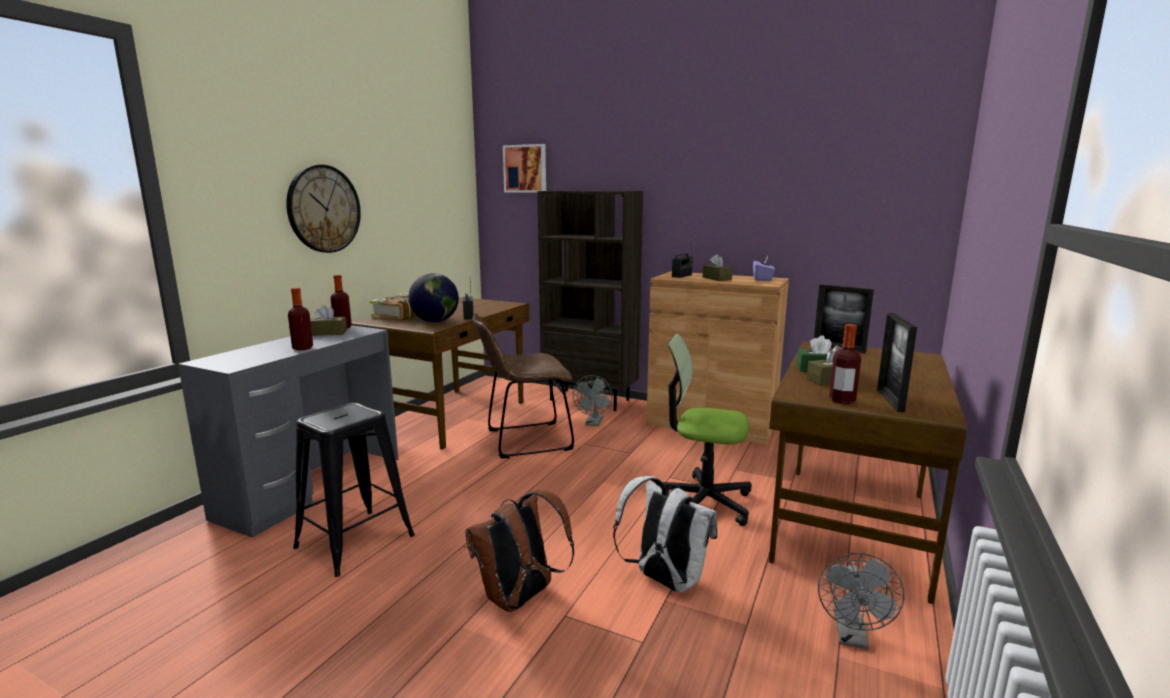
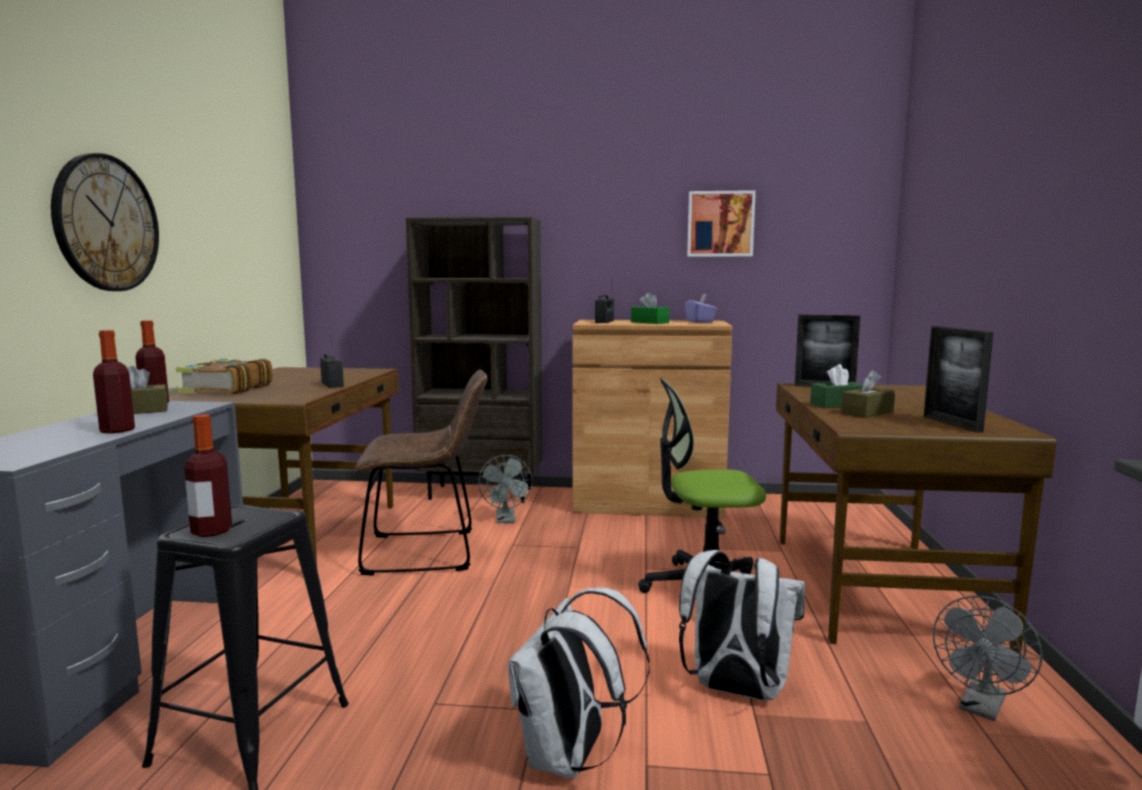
camera: 20 degrees left, 5 degrees down
(435, 321) = (289, 392): globe -> none
(520, 599) = (569, 758): brown backpack -> white backpack
(524, 440) = (427, 552): brown chair -> brown chair turned 150 degrees counterclockwise
(525, 169) = (374, 193): picture -> picture (720, 224)
(716, 278) = (649, 322): brown tissue box -> green tissue box
(842, 400) = (909, 428): bottle -> bottle (211, 531)
(852, 638) = (981, 708): grey fan -> grey fan turned 45 degrees clockwise

